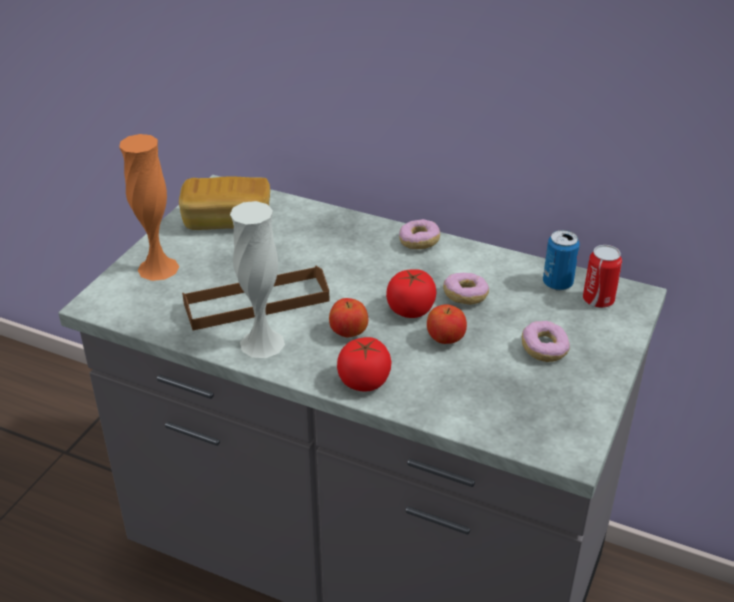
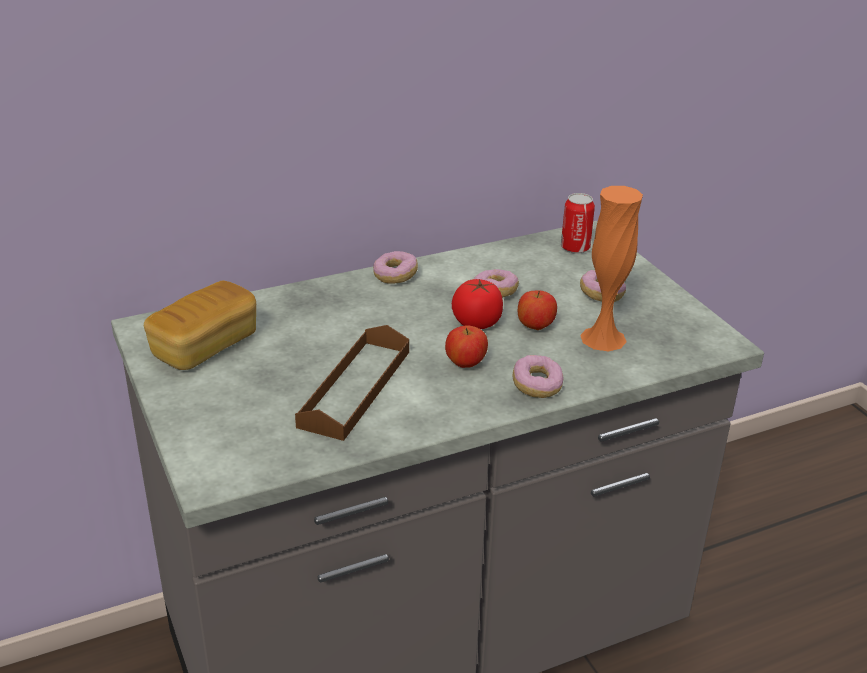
camera: 50 degrees left, 5 degrees down
(158, 268) = (214, 417): orange vase -> orange vase (603, 338)
(262, 343) = (417, 412): white vase -> none
(364, 381) = (537, 386): tomato -> donut
(557, 283) = (534, 251): can -> none

